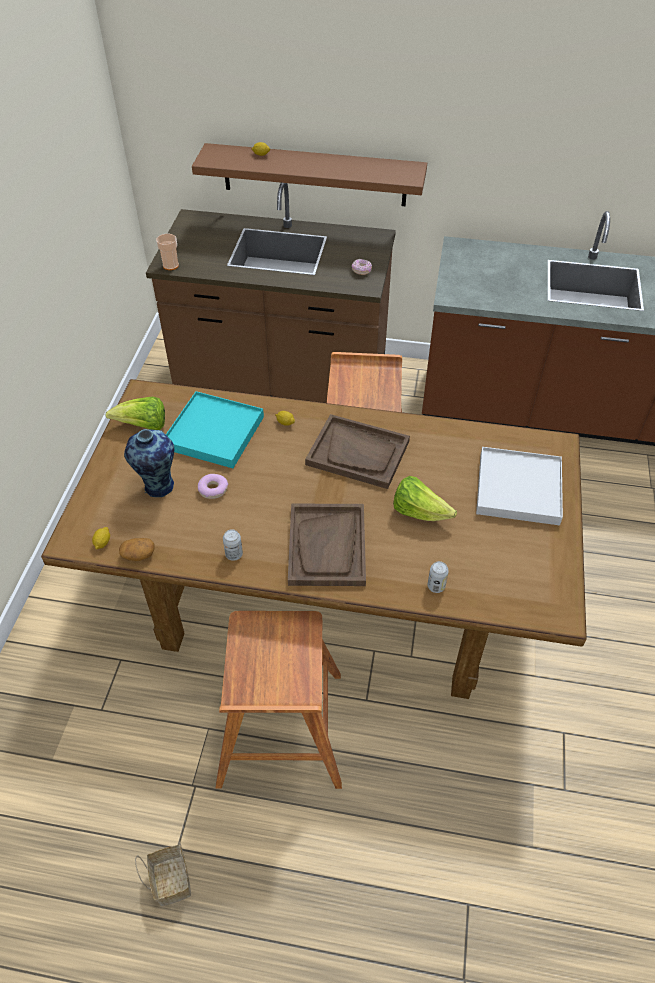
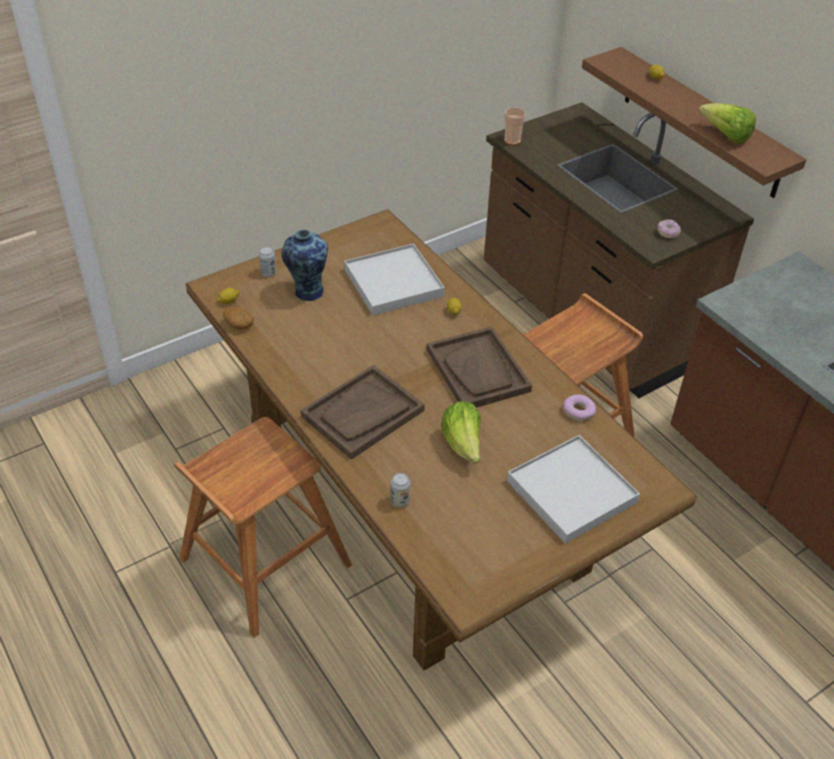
camera: 45 degrees right, 5 degrees down
(143, 426) = (352, 246): lettuce -> lettuce (725, 136)
(170, 879) = (89, 586): basket -> none
(213, 489) = (340, 319): donut -> donut (578, 411)
(214, 432) = (393, 283): turquoise tray -> white tray
(234, 554) = (295, 370): can -> can (268, 273)

